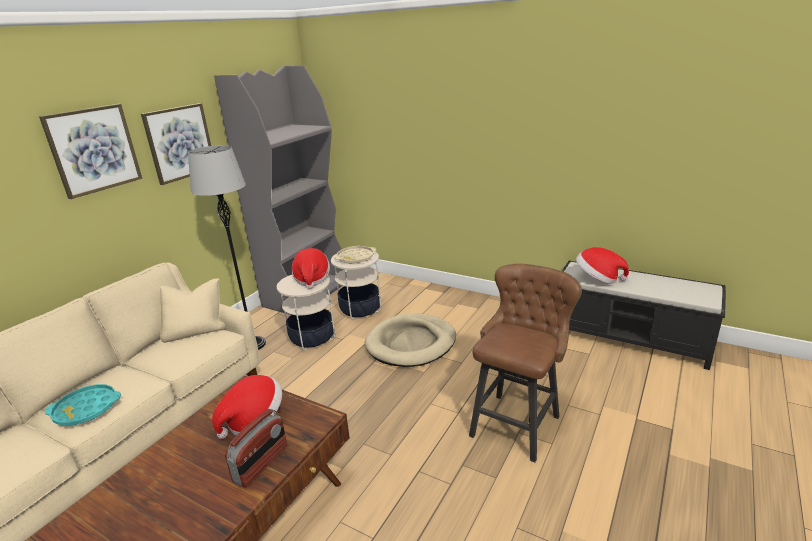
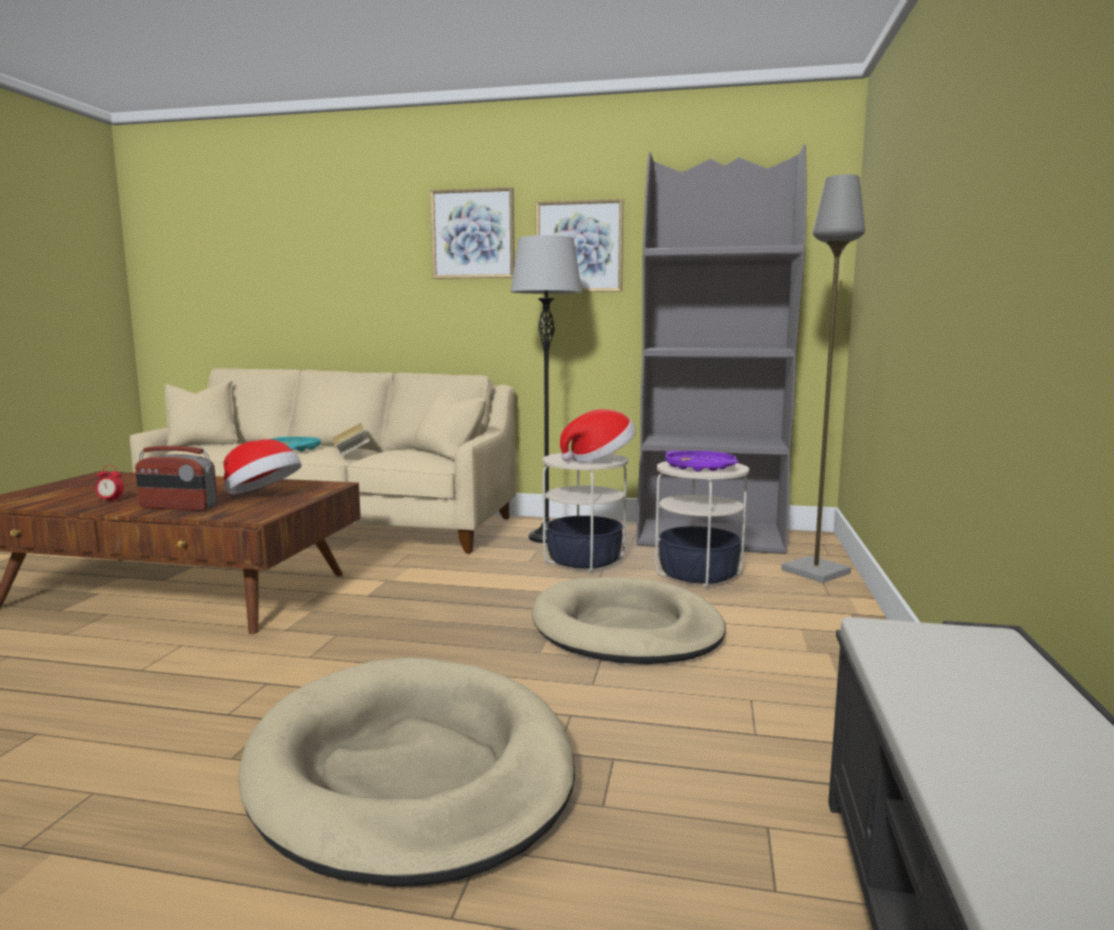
camera: 70 degrees right, 15 degrees down
(139, 373) = (351, 451): none -> book
(196, 517) = (110, 501): none -> alarm clock
(355, 258) = (700, 467): beige tray -> purple tray
(376, 281) = (817, 571): none -> grey floor lamp
(519, 419) = (411, 772): brown stool -> beige dog bed
(598, 279) = (930, 670): hat -> none

